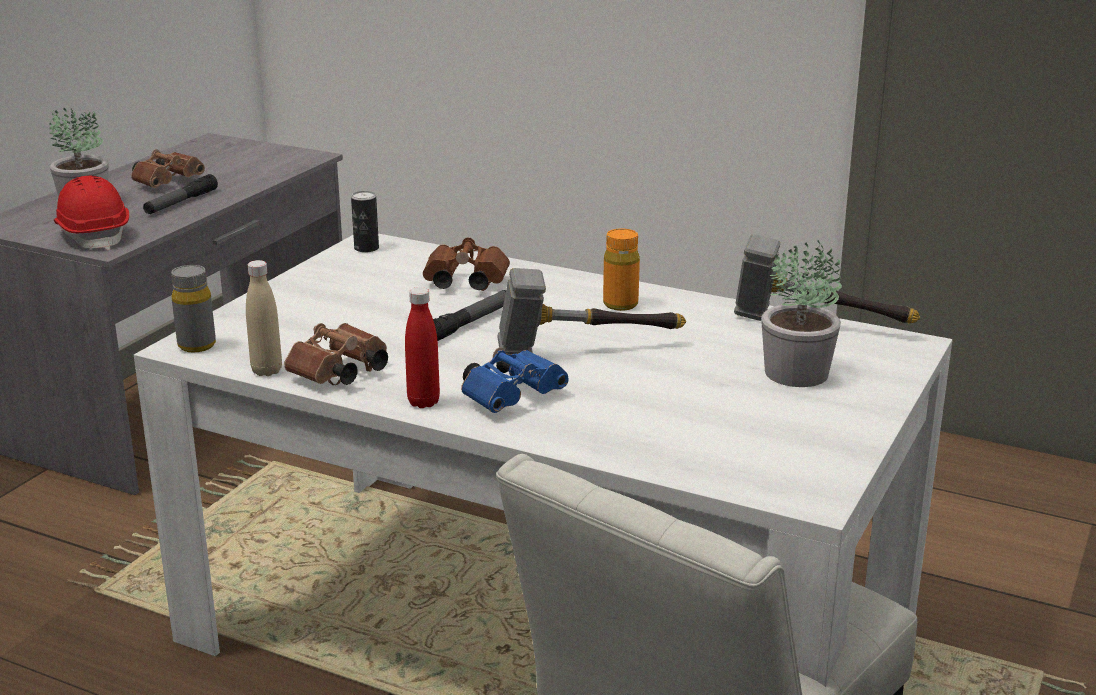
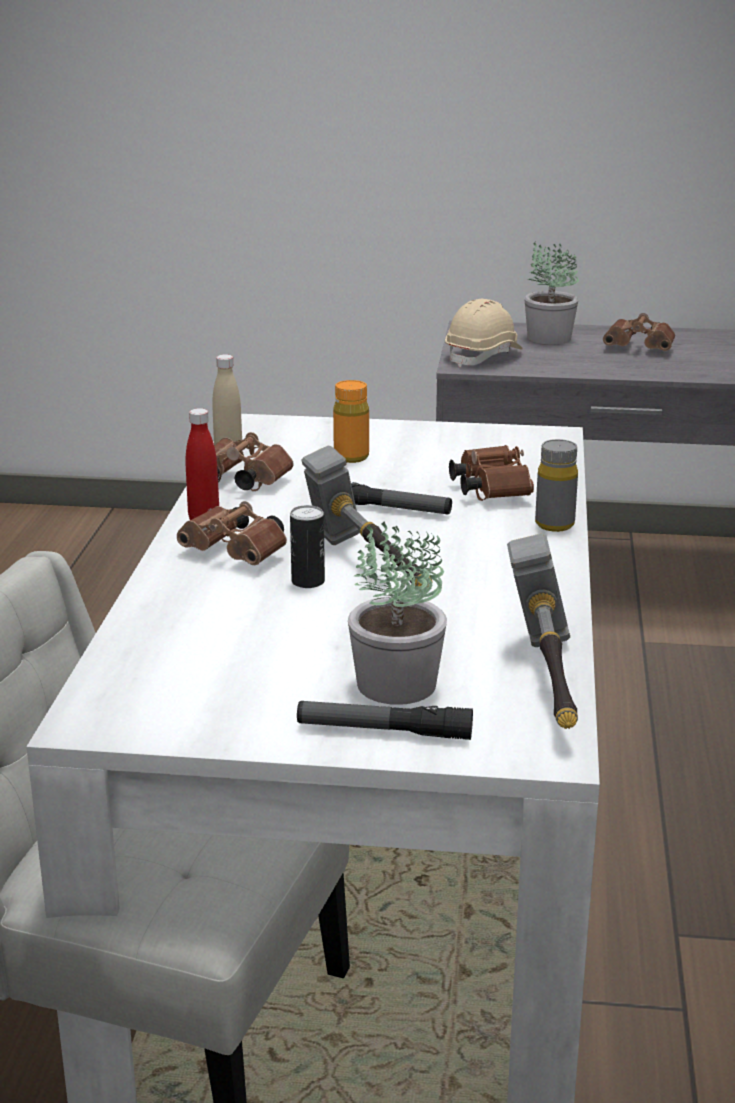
camera: 70 degrees right, 0 degrees up
(94, 236) = (483, 356): red hard hat -> beige hard hat
(181, 202) = (597, 363): flashlight -> flashlight (384, 731)
(197, 345) = (260, 426): grey bottle -> grey bottle (554, 524)
(366, 248) = (535, 437): can -> can (308, 581)
(514, 397) = (238, 554): blue binoculars -> brown binoculars
(620, 304) = (507, 567): orange bottle -> orange bottle (351, 457)

